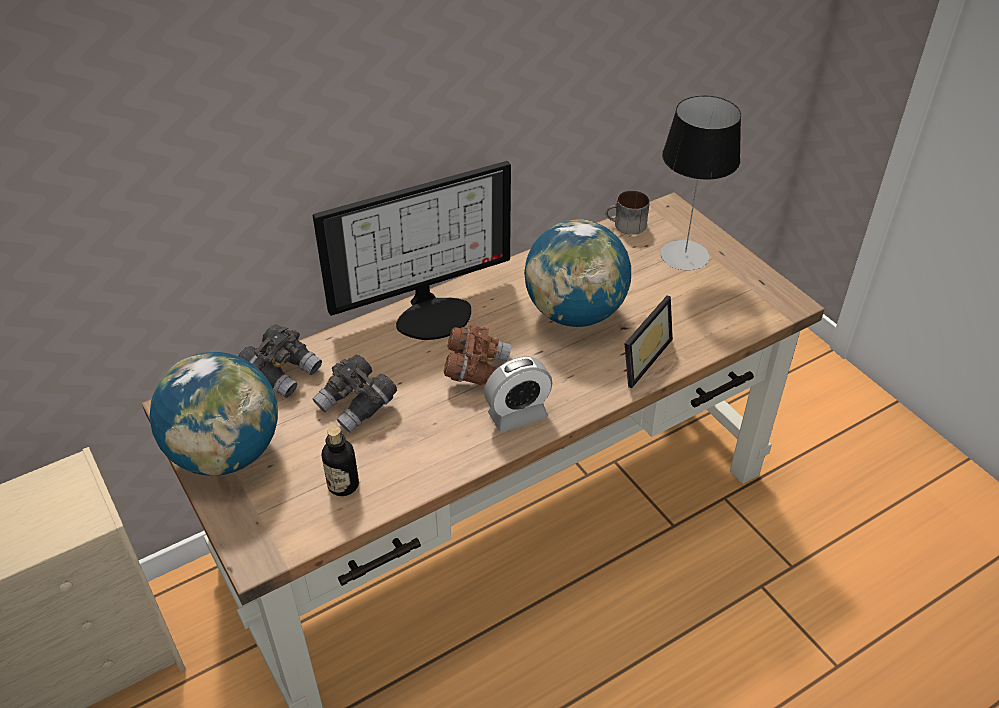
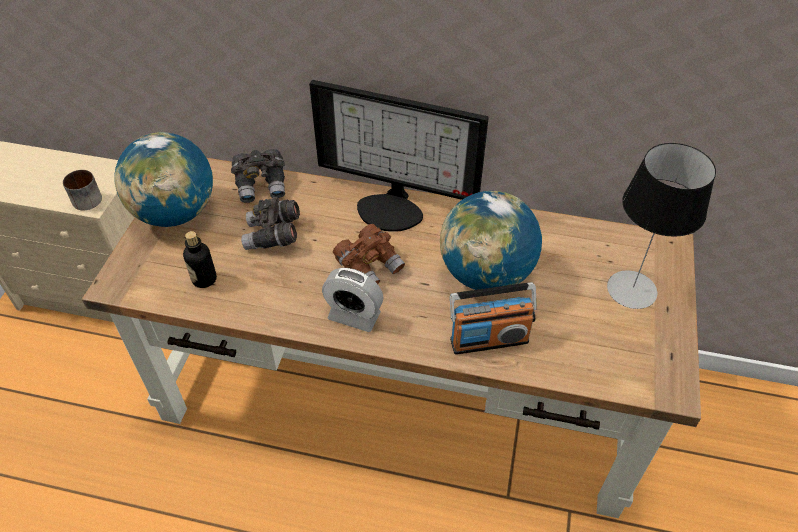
camera: 45 degrees right, 5 degrees up
(626, 226) = (613, 236): mug -> mug (83, 199)
(638, 357) = (489, 340): picture frame -> radio

